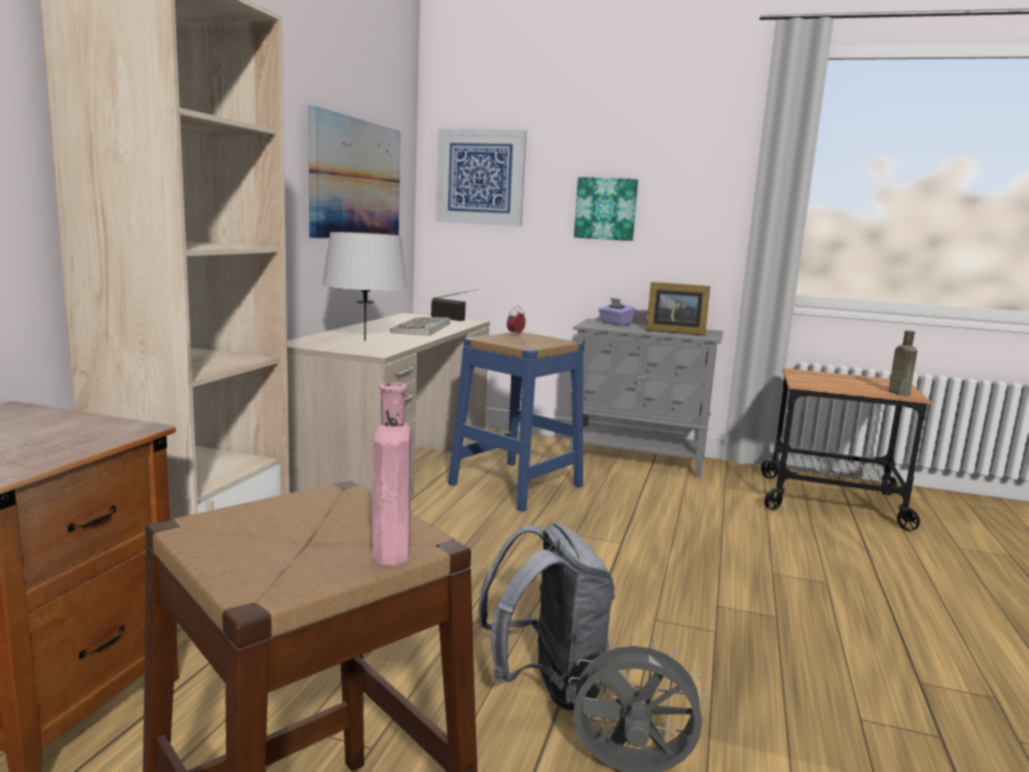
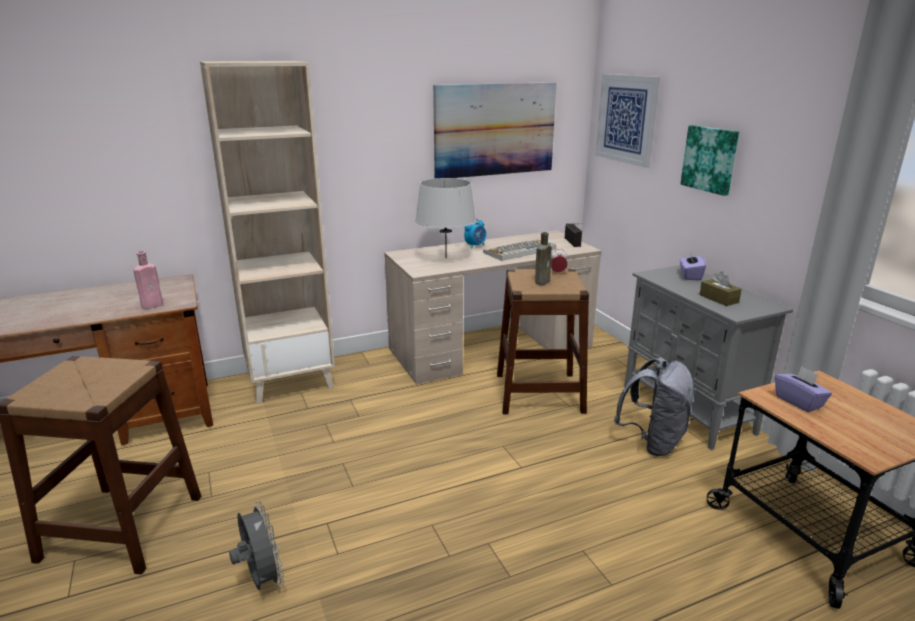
camera: 50 degrees right, 10 degrees up
(363, 329) = (475, 246): none -> alarm clock
(391, 549) = (80, 400): pink bottle -> pink bottle (154, 305)
(516, 485) = (539, 393): blue stool -> brown stool
(546, 686) = (310, 519): grey backpack -> grey backpack (653, 442)
(673, 331) = (718, 299): picture frame -> brown tissue box
(822, 382) = (799, 402): none -> purple tissue box
(897, 393) = (863, 447): brown bottle -> brown bottle (543, 281)

